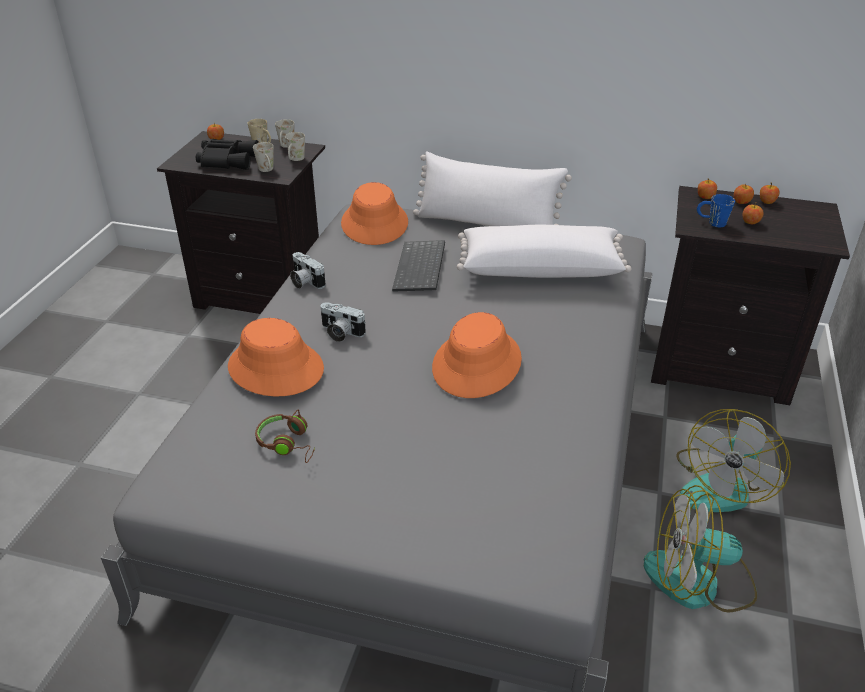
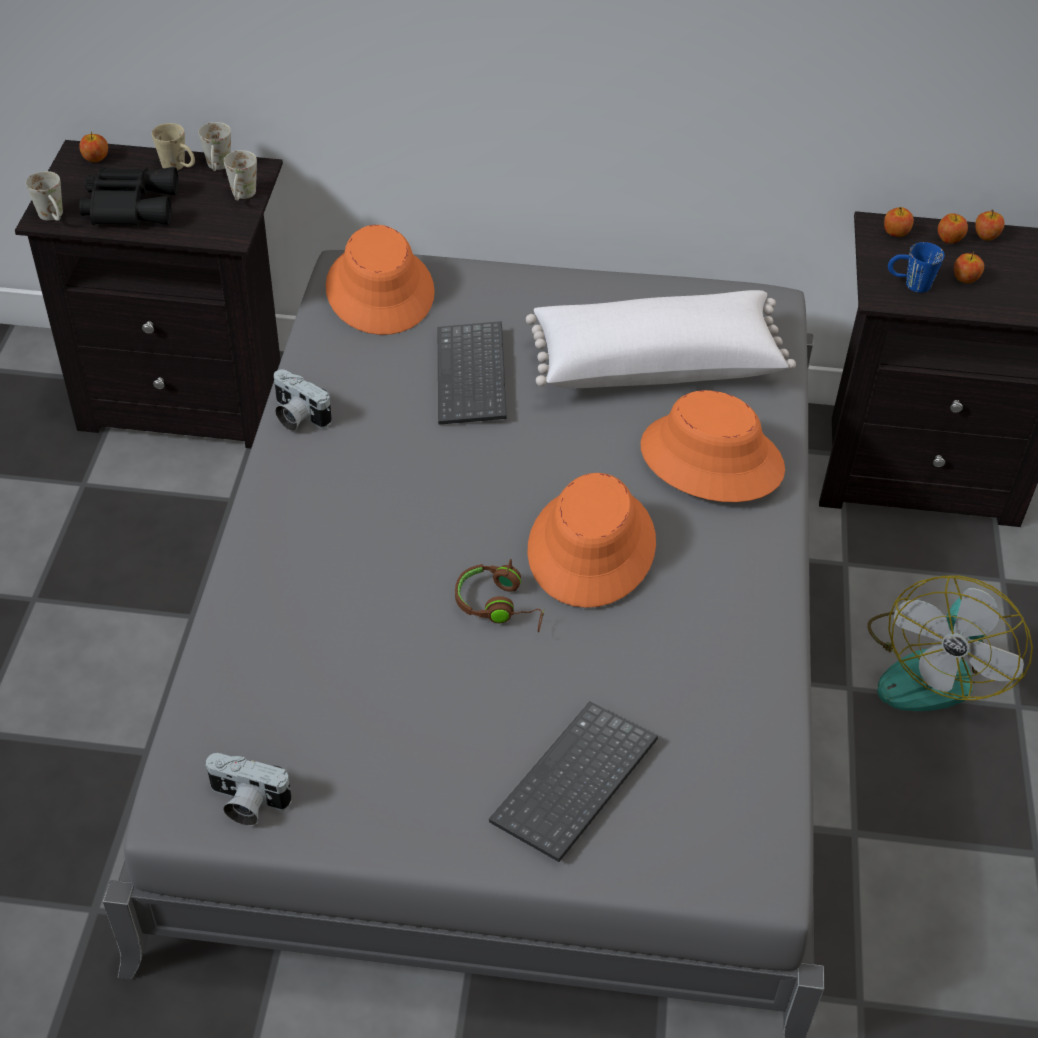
camera: 10 degrees left, 10 degrees up
(267, 170) = (203, 223): white mug -> white mug (54, 218)
(275, 368) = (295, 582): orange hat -> orange hat (711, 459)
(288, 444) = (348, 709): brown headphones -> brown headphones (500, 605)
(340, 333) = (377, 510): camera -> camera (246, 803)
(434, 506) = (576, 785): none -> keyboard
(487, 224) = (559, 280): white pillow -> none
(698, 581) = (914, 818): fan -> none

